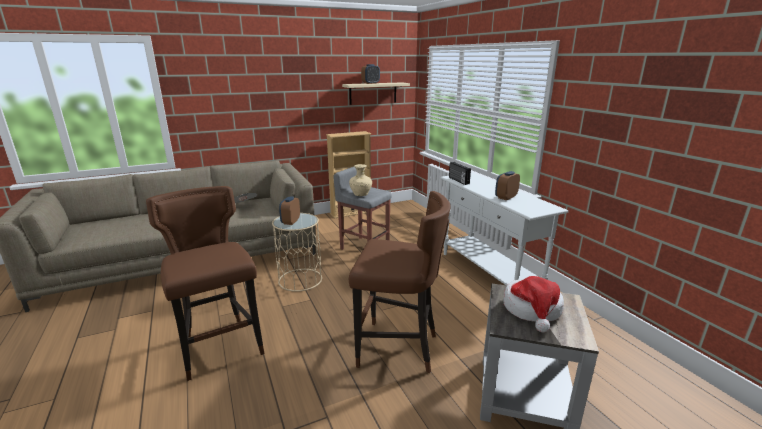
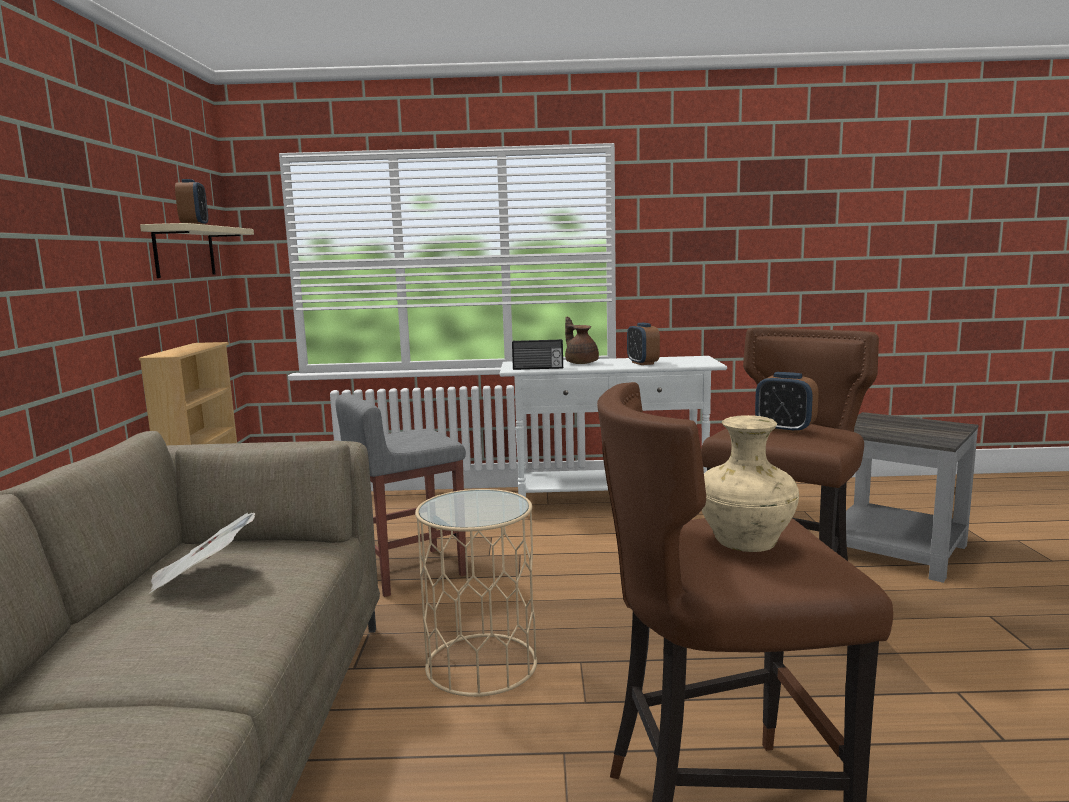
camera: 65 degrees left, 10 degrees down
(290, 222) = (477, 511): alarm clock -> alarm clock (785, 429)
(360, 194) = (417, 443): beige vase -> beige vase (745, 544)
(488, 185) = (581, 363): none -> brown teapot
(532, 310) = (898, 428): hat -> none

